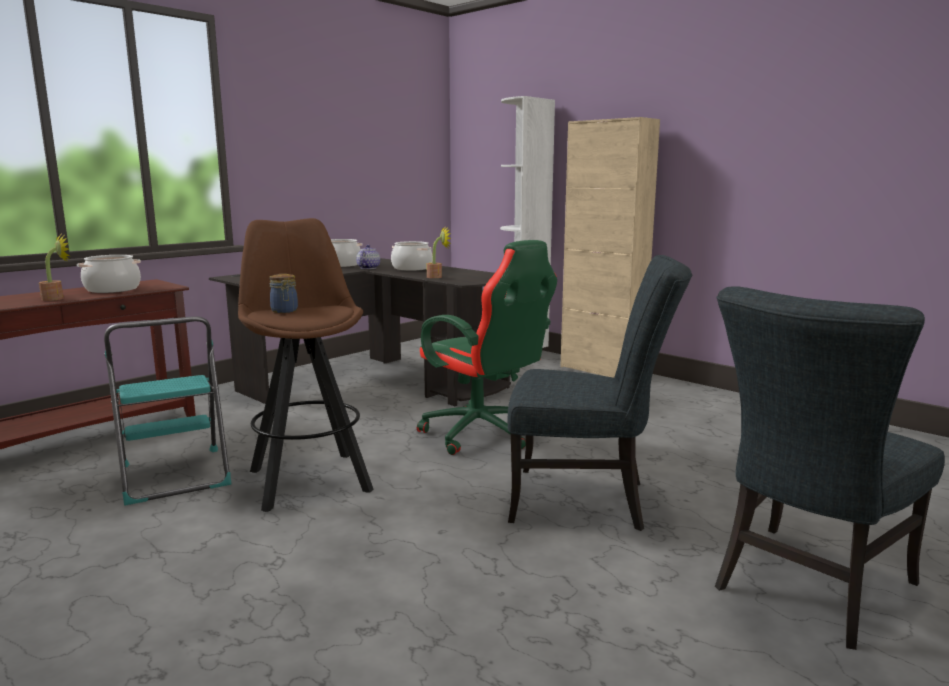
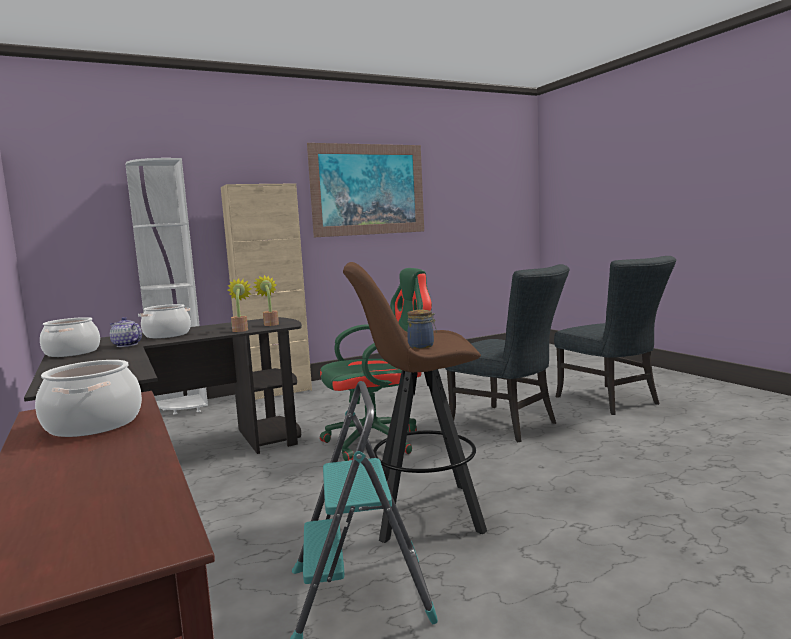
camera: 70 degrees left, 5 degrees down
(57, 298) = (126, 448): potted plant -> potted plant (270, 324)
(588, 500) = (509, 425): grey chair -> grey chair turned 105 degrees clockwise
(786, 119) = (368, 189): none -> picture

